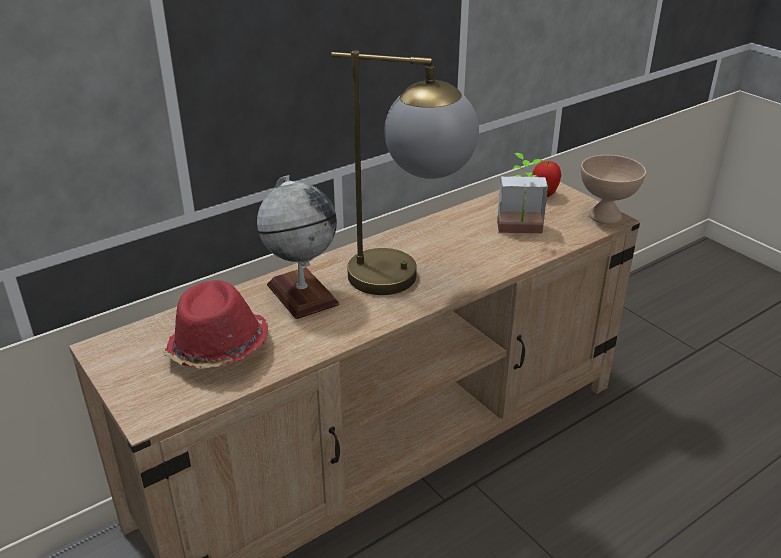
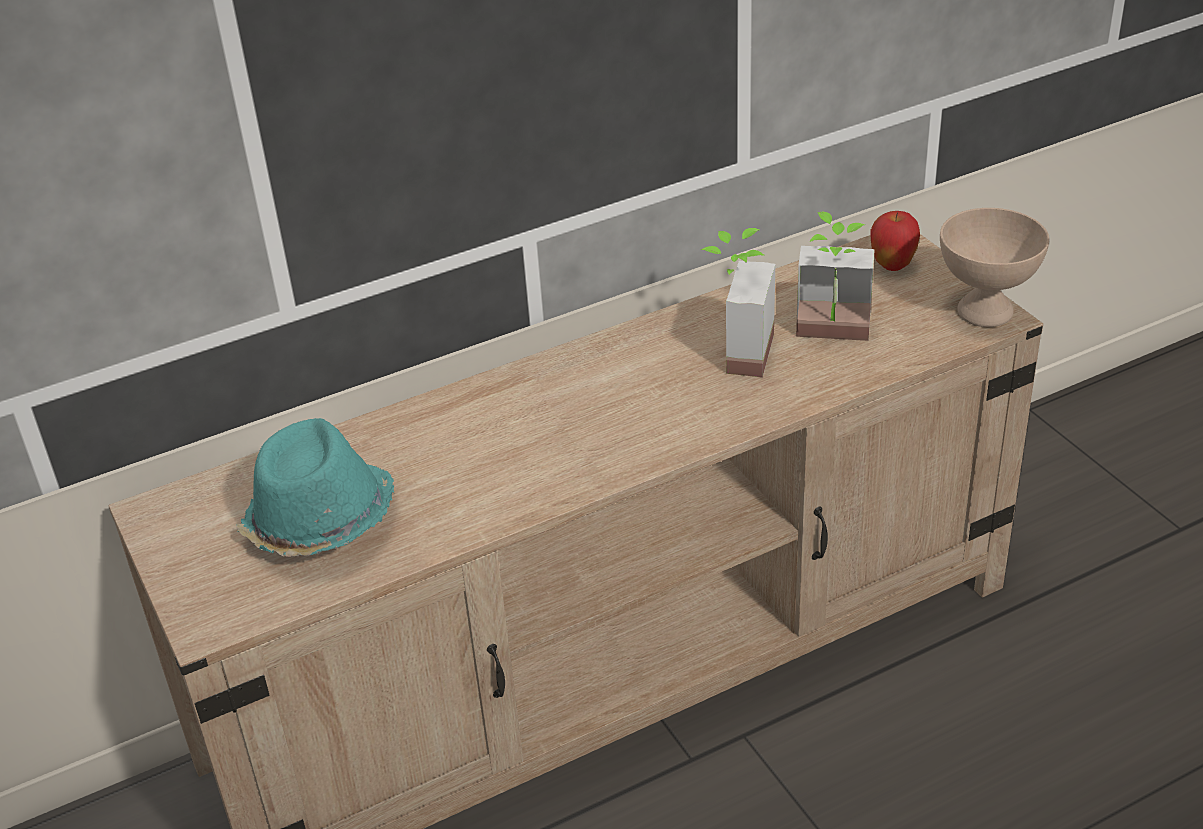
camera: 10 degrees right, 5 degrees up
(218, 349) = (319, 522): red hat -> turquoise hat
(302, 294) = (459, 436): globe -> none
(408, 278) = (628, 415): table lamp -> none
(464, 242) = (734, 352): none -> potted plant

